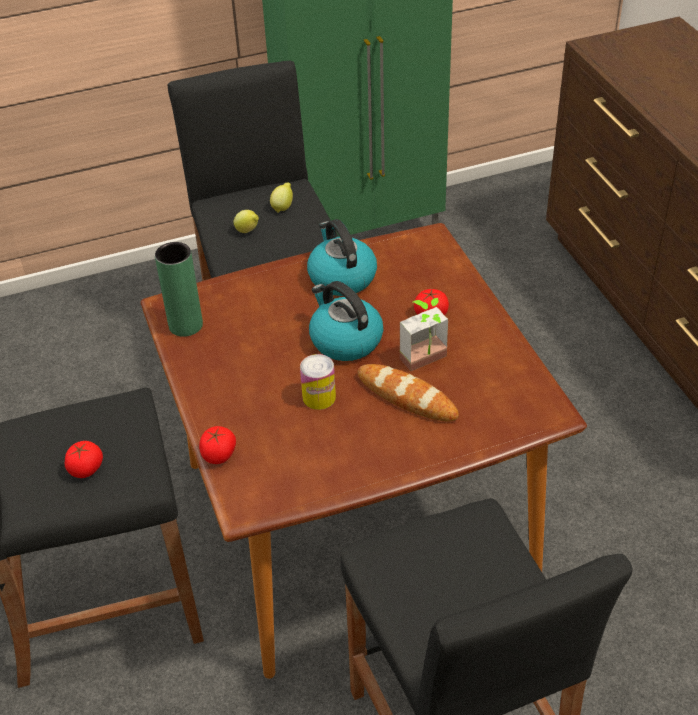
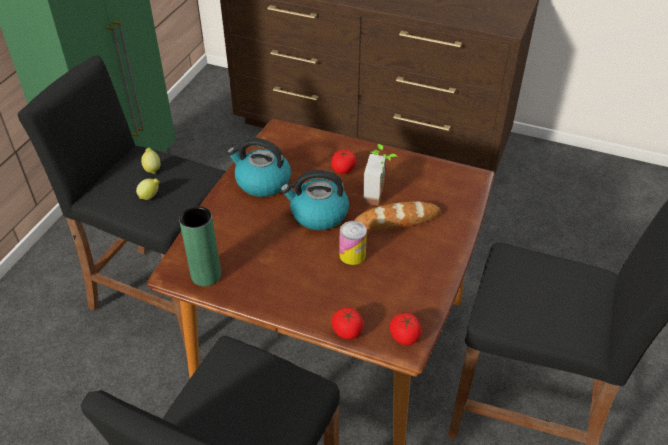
camera: 50 degrees left, 0 degrees up
(86, 469) = (267, 414): tomato -> tomato (404, 337)

